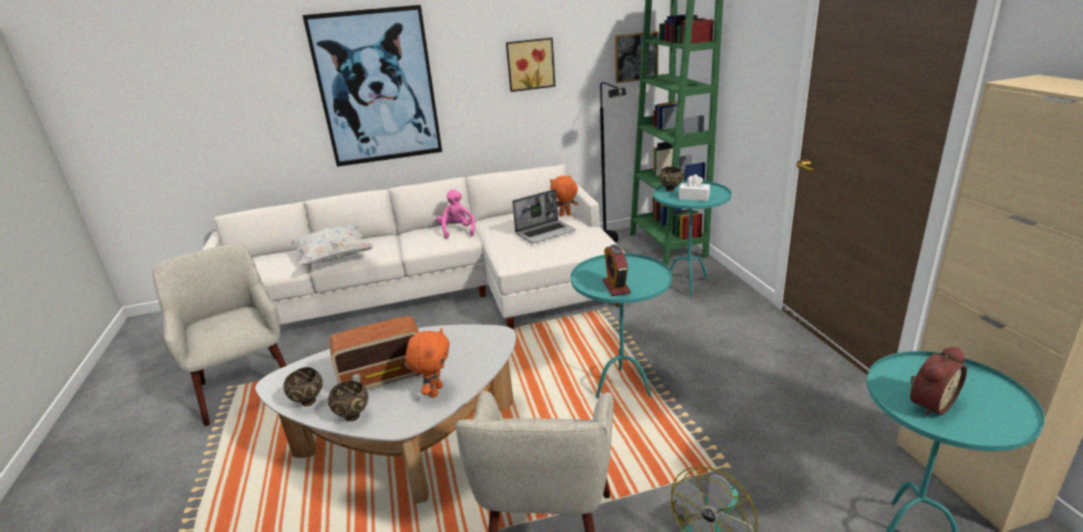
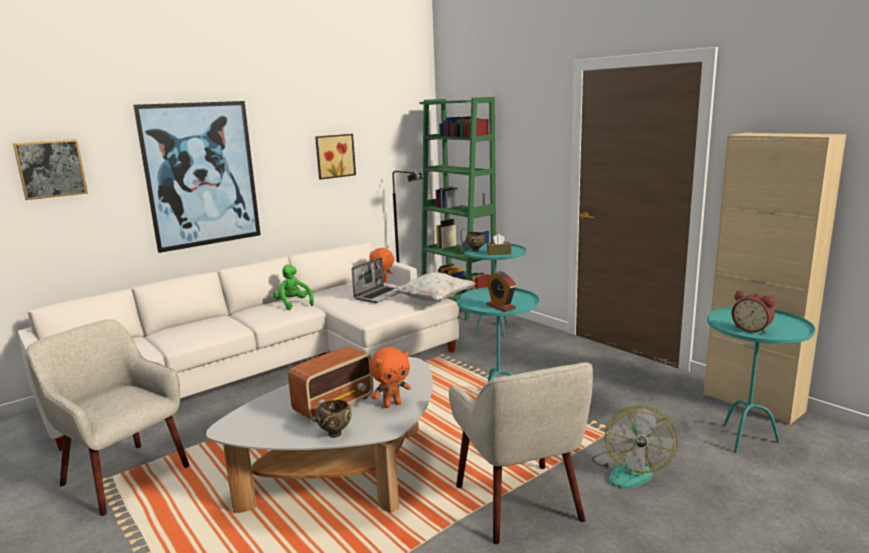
camera: 25 degrees left, 10 degrees down
(308, 403) = (279, 435): brown bowl -> none
(334, 258) = (182, 338): white pillow -> white pillow (434, 300)
(435, 391) = (392, 404): orange plush toy -> orange plush toy turned 75 degrees clockwise
(457, 231) = (293, 304): pink plush toy -> green plush toy
(636, 57) = (414, 152): picture -> picture (51, 169)
(693, 197) = (498, 253): white tissue box -> brown tissue box
(928, 404) = (751, 329): alarm clock -> alarm clock turned 105 degrees clockwise

